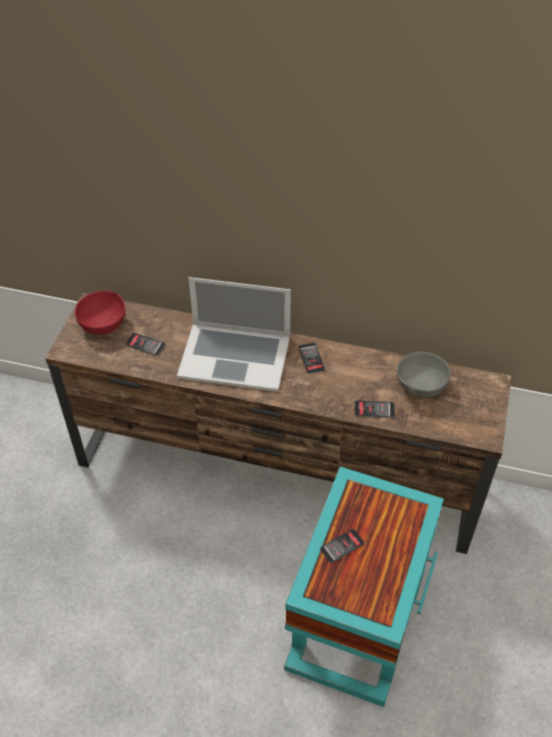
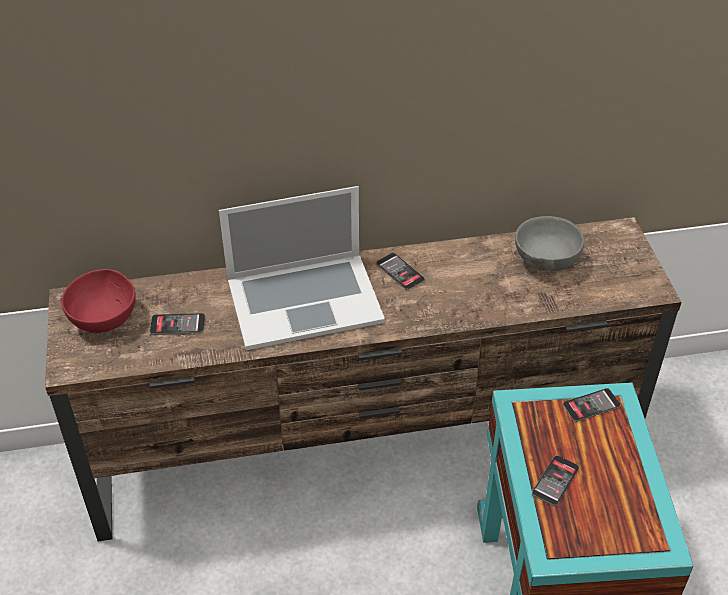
camera: 25 degrees left, 5 degrees down
(374, 409) = (511, 304): phone -> phone (591, 405)

